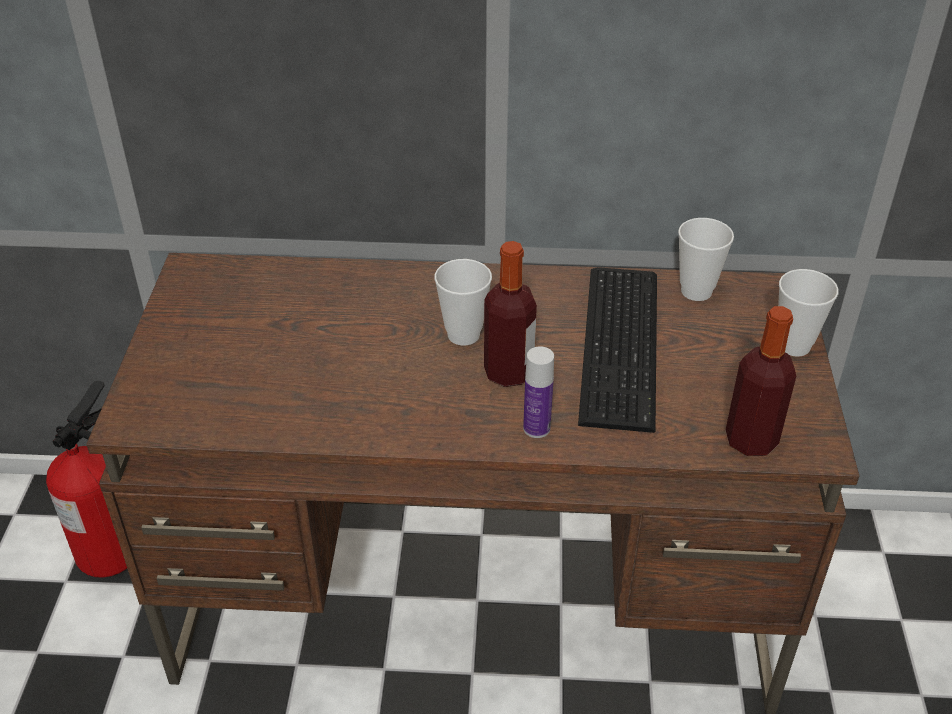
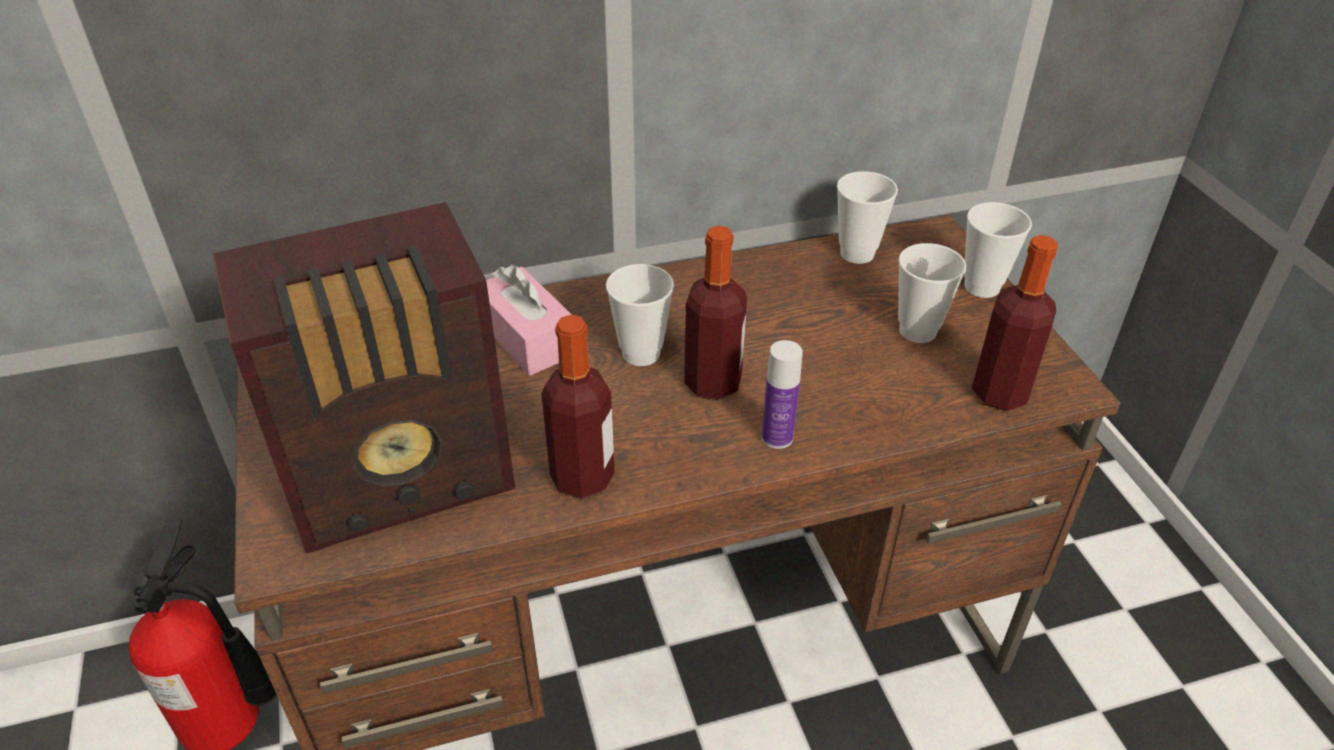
camera: 20 degrees left, 0 degrees up
(238, 387) = (405, 478): none -> radio
(367, 420) = (582, 477): none -> bottle
(380, 301) = (527, 337): none -> pink tissue box
(624, 344) = (817, 324): keyboard -> none
(710, 370) = (917, 331): none -> cup

